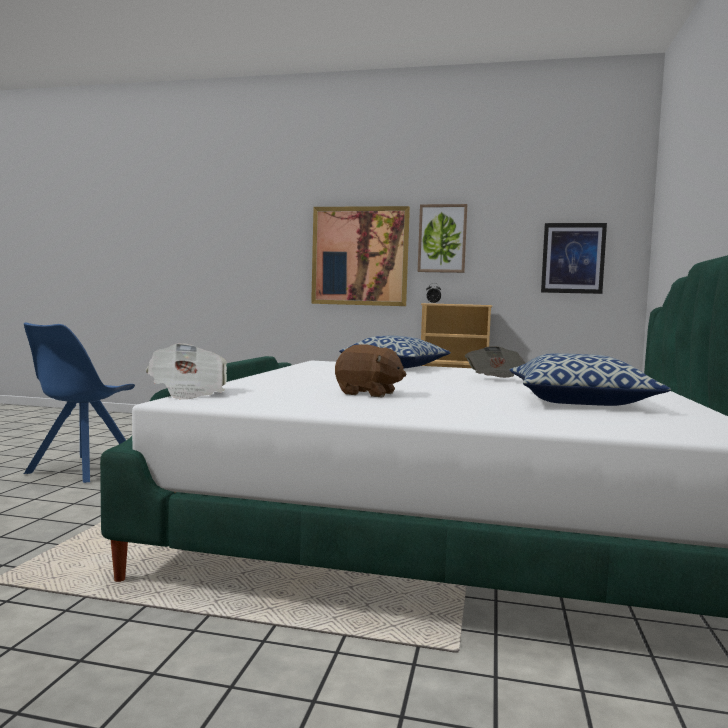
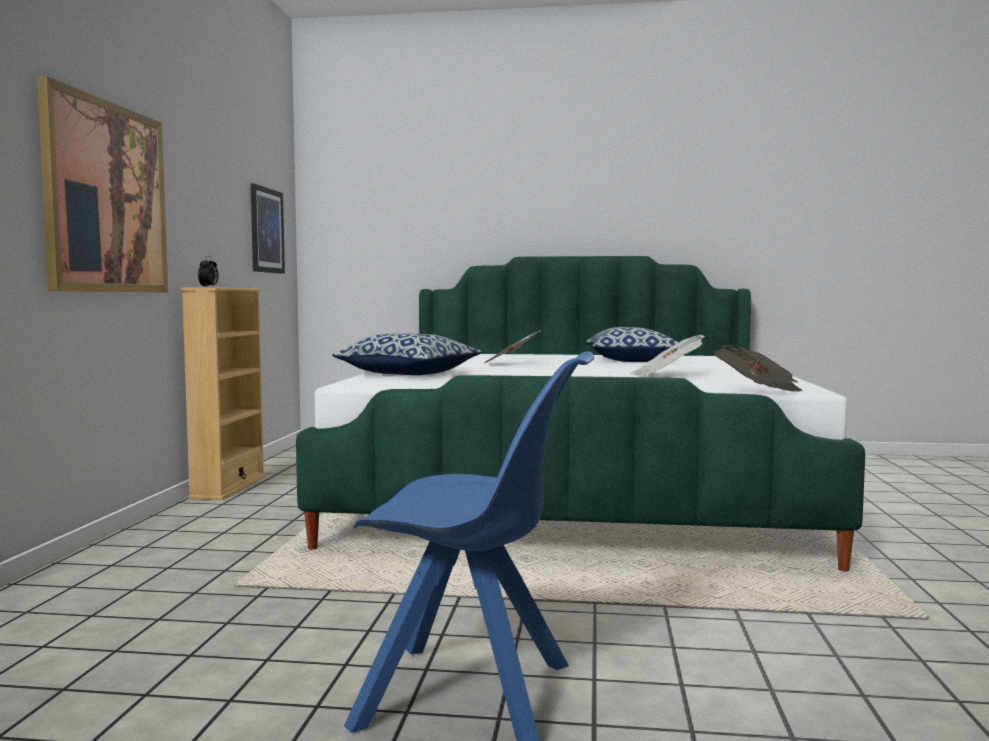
camera: 95 degrees left, 0 degrees up
(368, 393) = (666, 375): brown plush toy -> newspaper
(442, 238) = (185, 185): picture -> none

